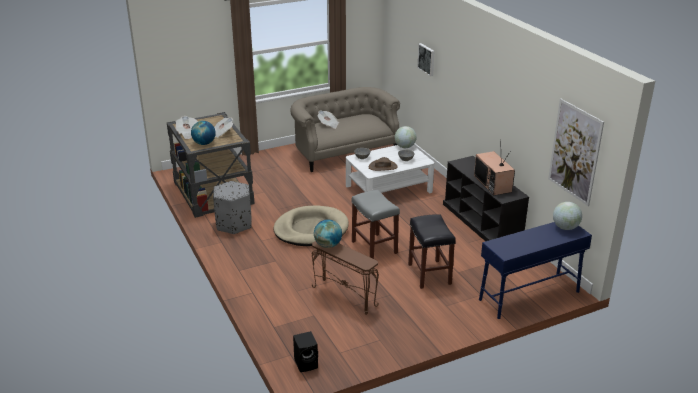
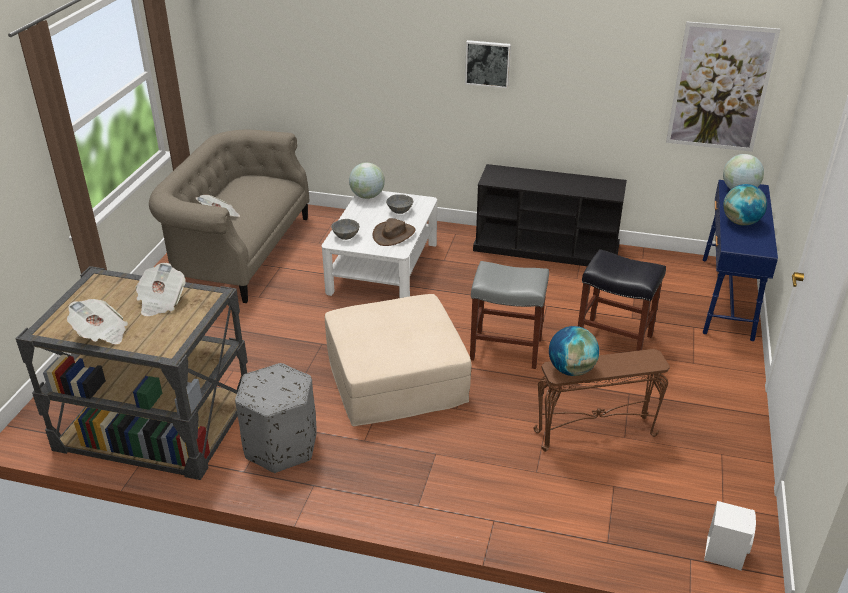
camera: 50 degrees left, 5 degrees up
(204, 143) = (167, 333): globe -> globe (741, 222)
(307, 363) = (724, 552): black speaker -> white speaker
(311, 229) = (396, 379): beige dog bed -> beige ottoman
(427, 59) = (339, 49): picture -> picture (488, 63)
(493, 184) = (572, 184): television -> none

